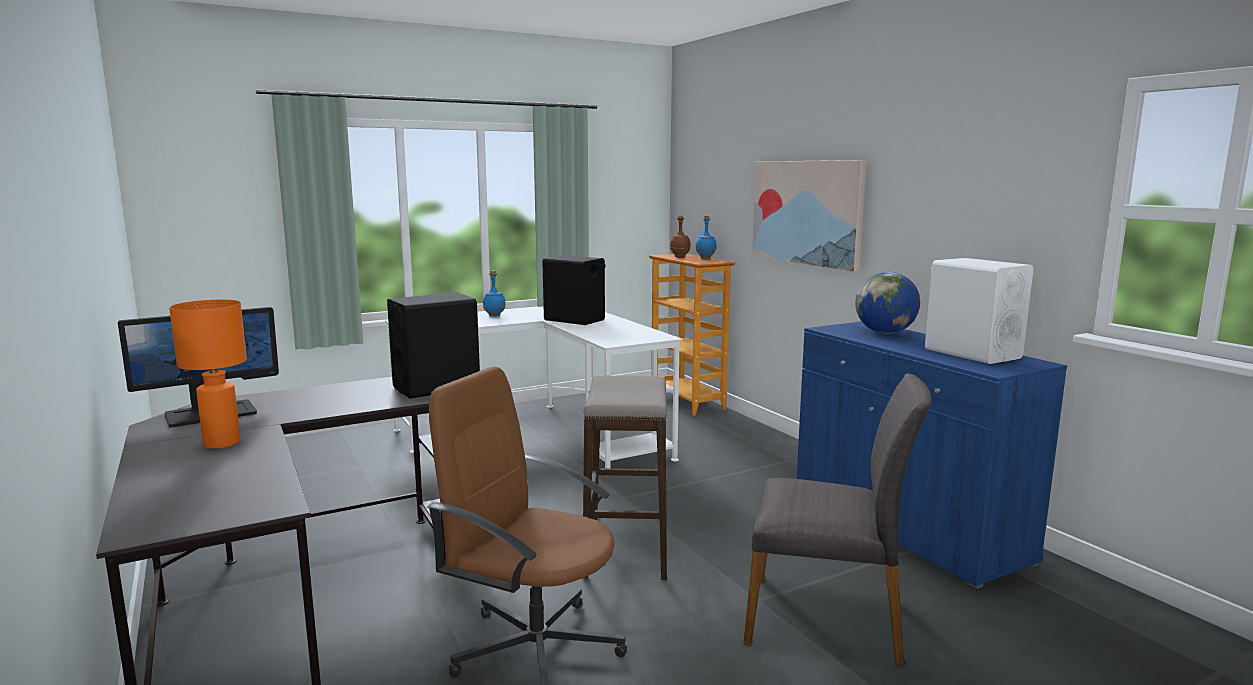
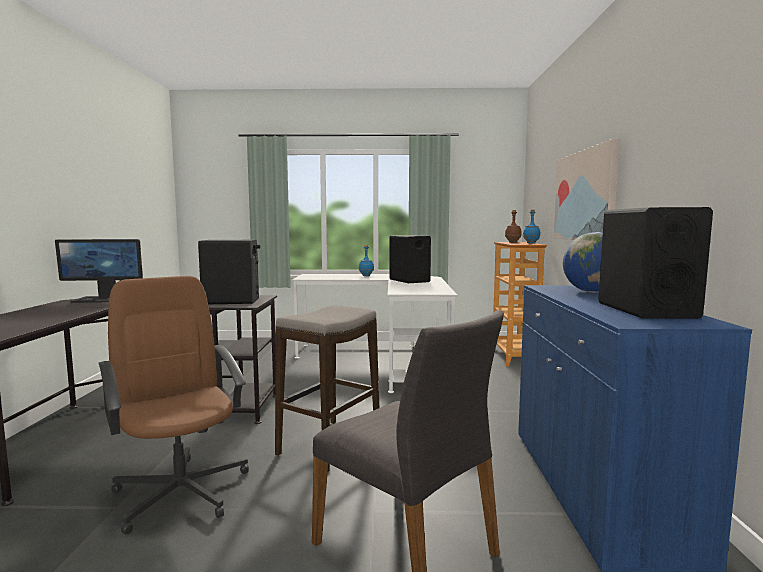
camera: 30 degrees right, 5 degrees down
(221, 443) = (64, 311): orange table lamp -> none
(971, 353) = (645, 310): white speaker -> black speaker

